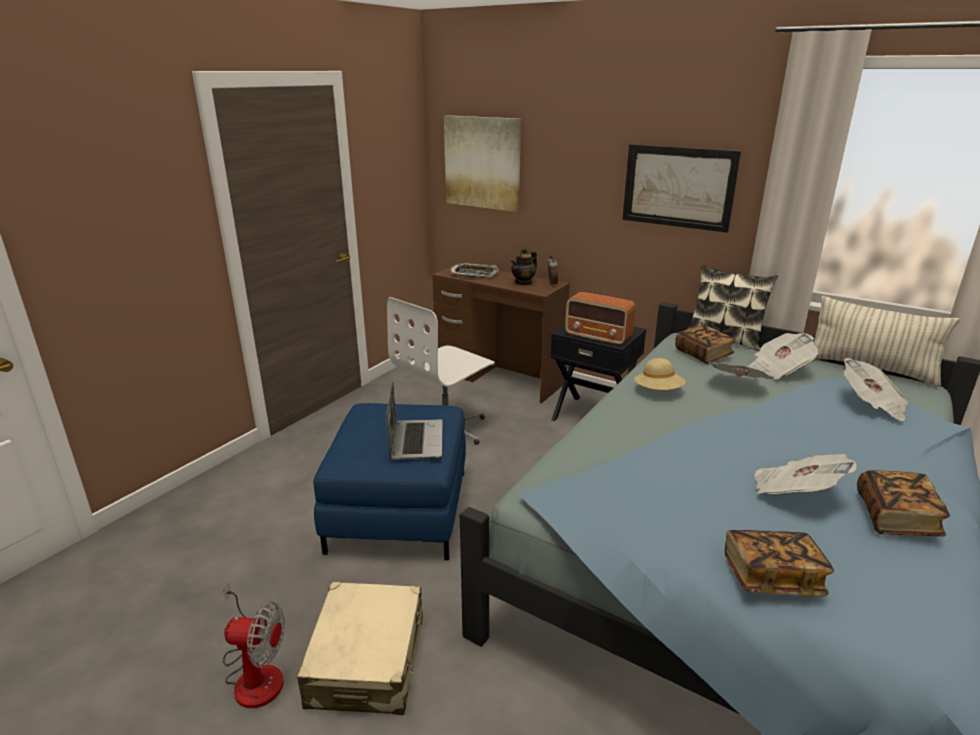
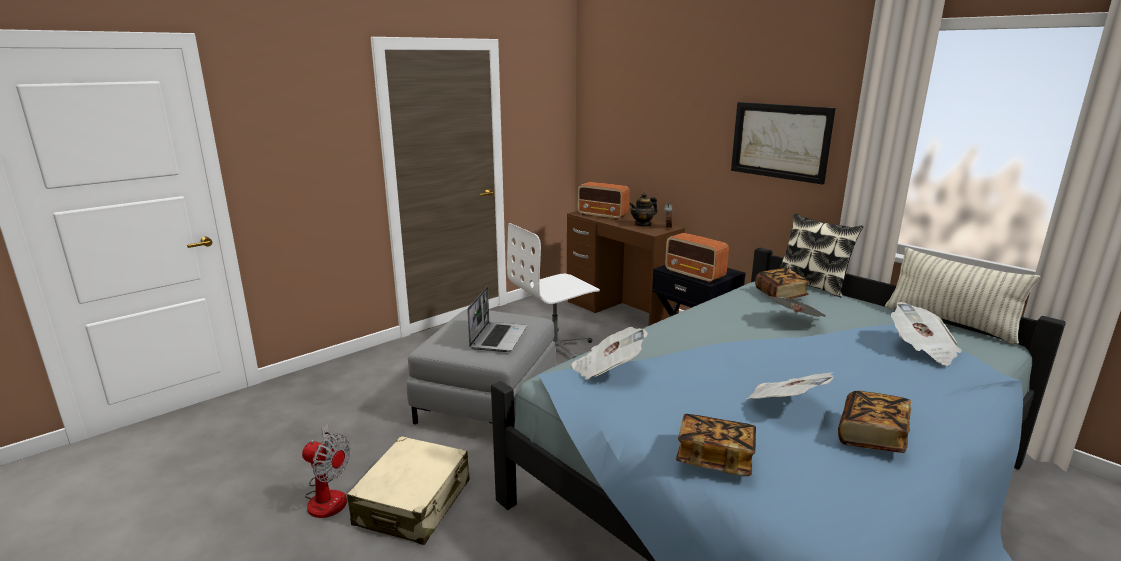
camera: 15 degrees right, 5 degrees down
(399, 510) = (487, 401): blue ottoman -> grey ottoman
(474, 274) = (603, 215): tray -> radio
(482, 162) = (619, 118): picture -> none
(658, 391) = (716, 318): beige hat -> none
(777, 370) = (847, 314): newspaper -> newspaper (607, 370)

